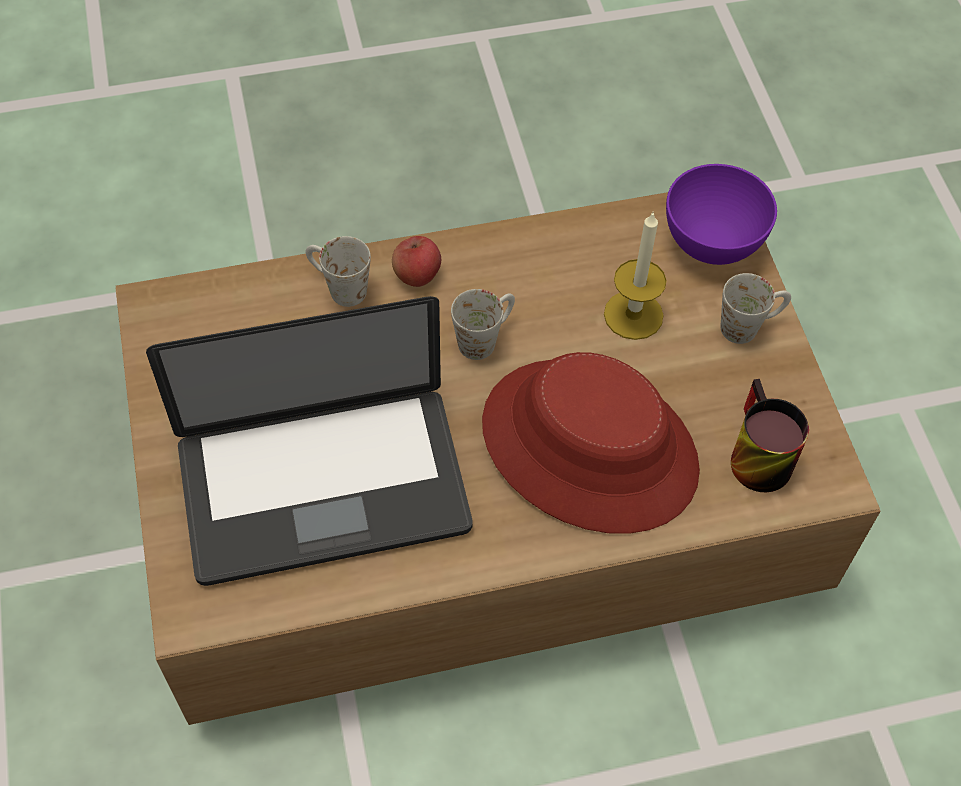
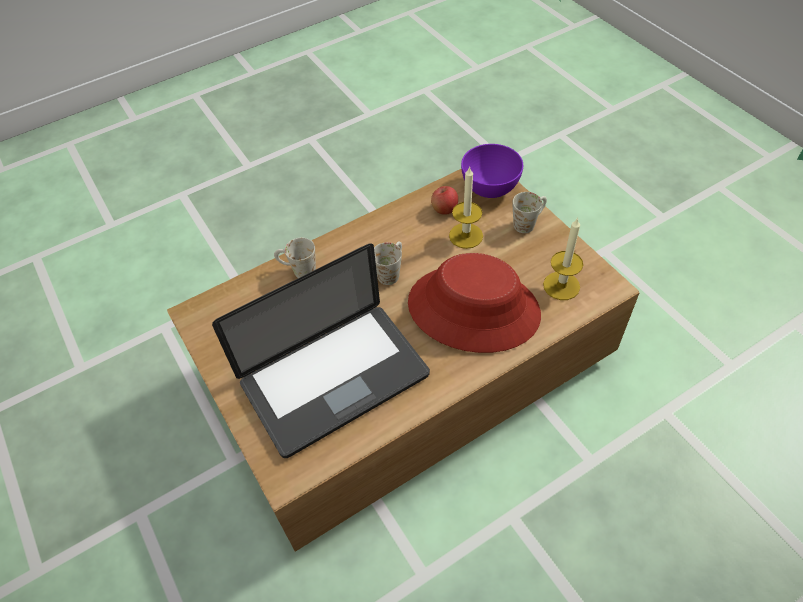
camera: 15 degrees left, 5 degrees down
(417, 275) = (340, 251): apple -> apple (444, 209)
(752, 455) = (561, 285): mug -> candle

